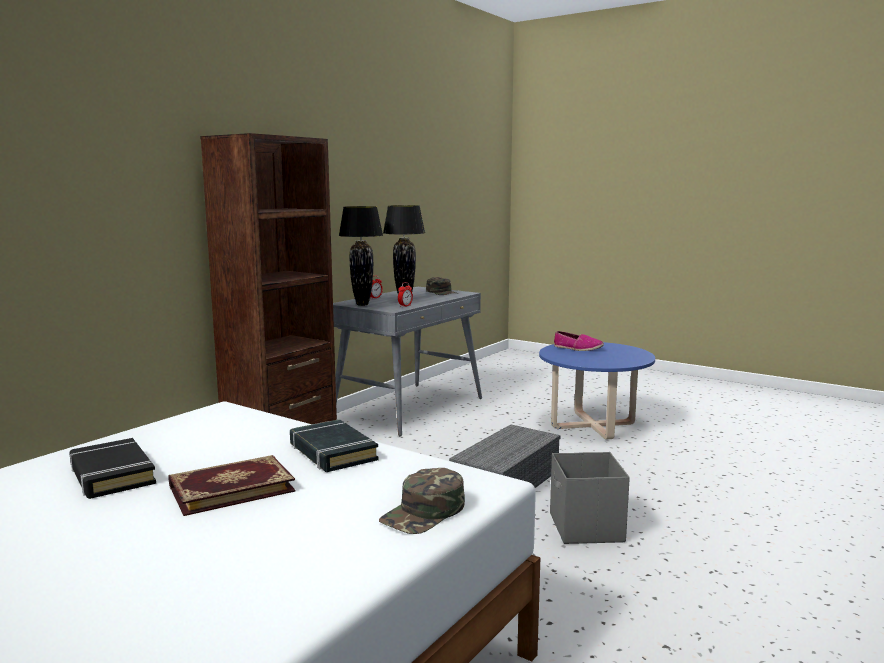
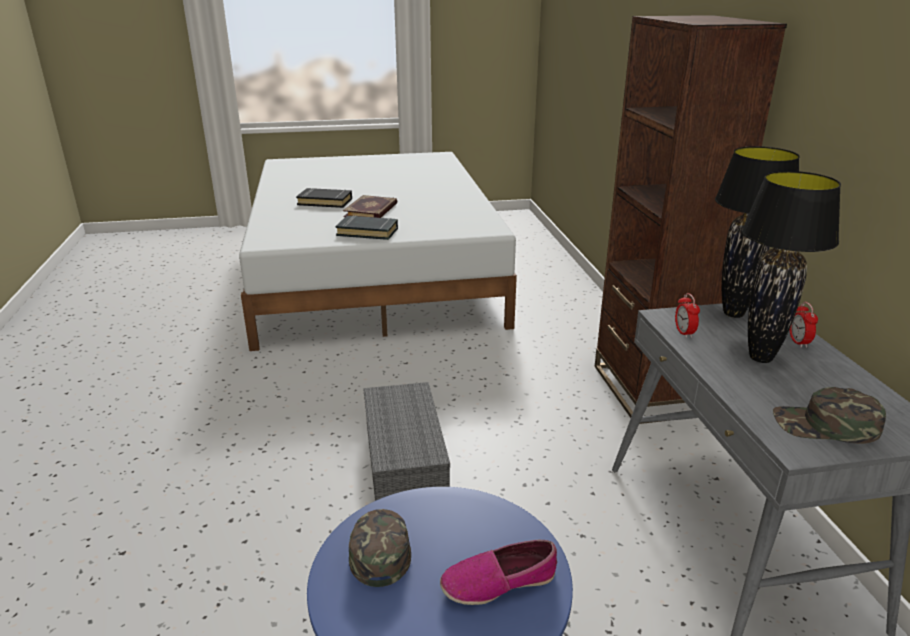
camera: 135 degrees right, 15 degrees up
(111, 475) = (430, 199): black book -> black book (325, 202)
(424, 513) = (273, 226): green cap -> green cap (379, 548)
(585, 528) = (282, 443): grey storage box -> none

